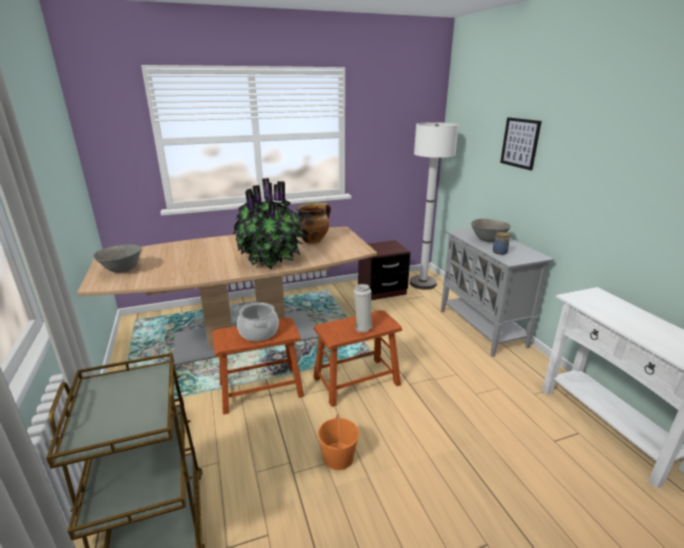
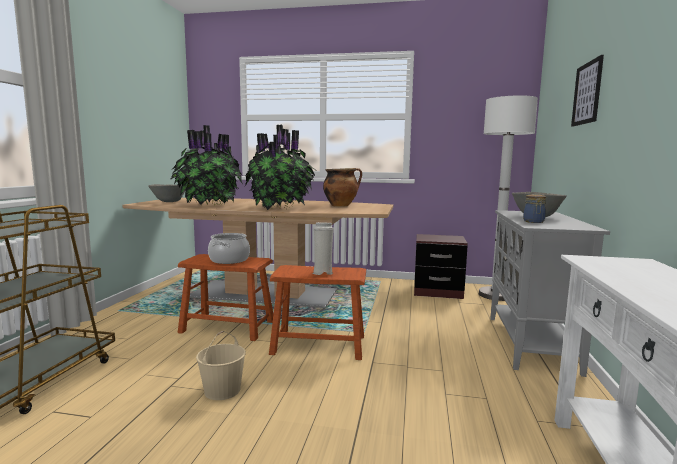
camera: 30 degrees right, 15 degrees down
(188, 271) = (208, 205): none -> potted plant
(338, 458) = (222, 390): orange bucket -> beige bucket

